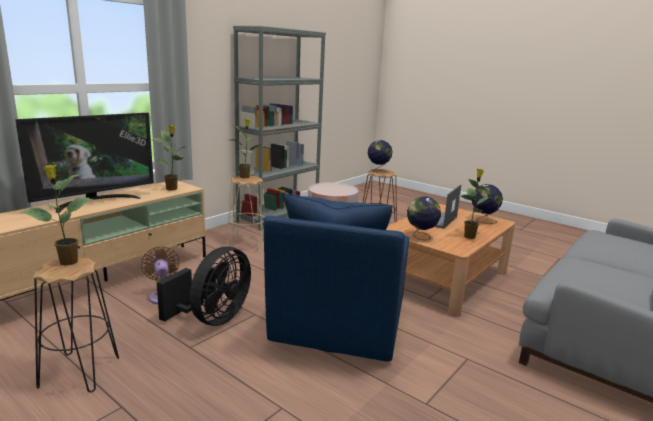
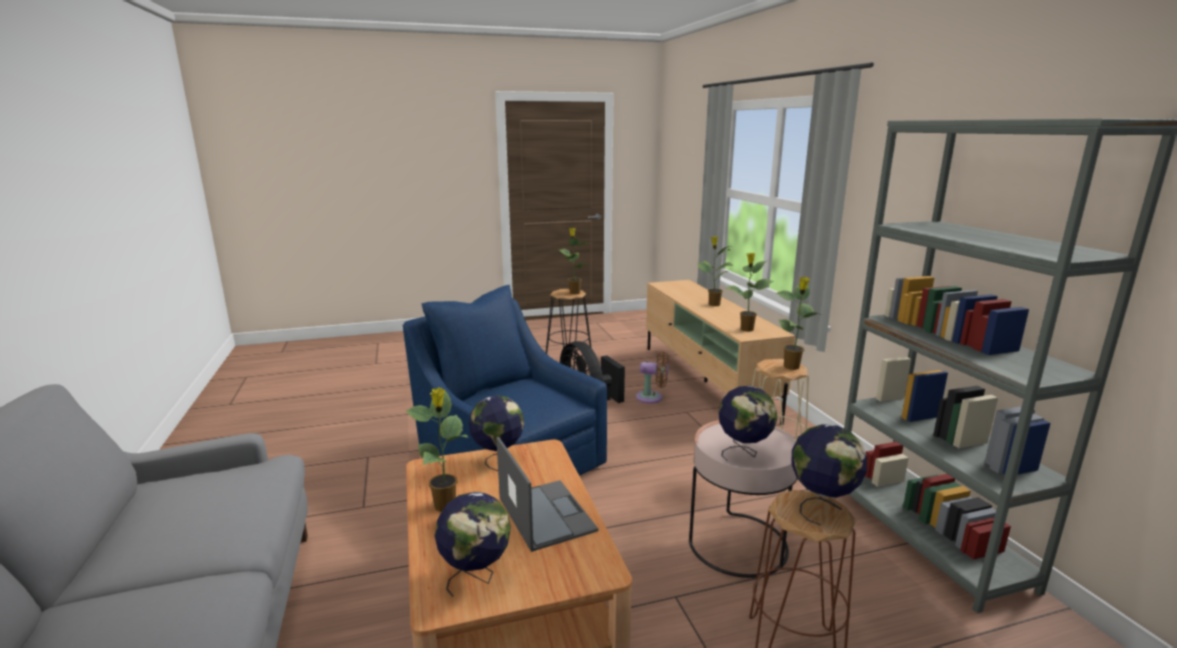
camera: 125 degrees right, 0 degrees up
(95, 201) = (713, 304): television -> potted plant
(344, 188) = (744, 453): none -> globe

